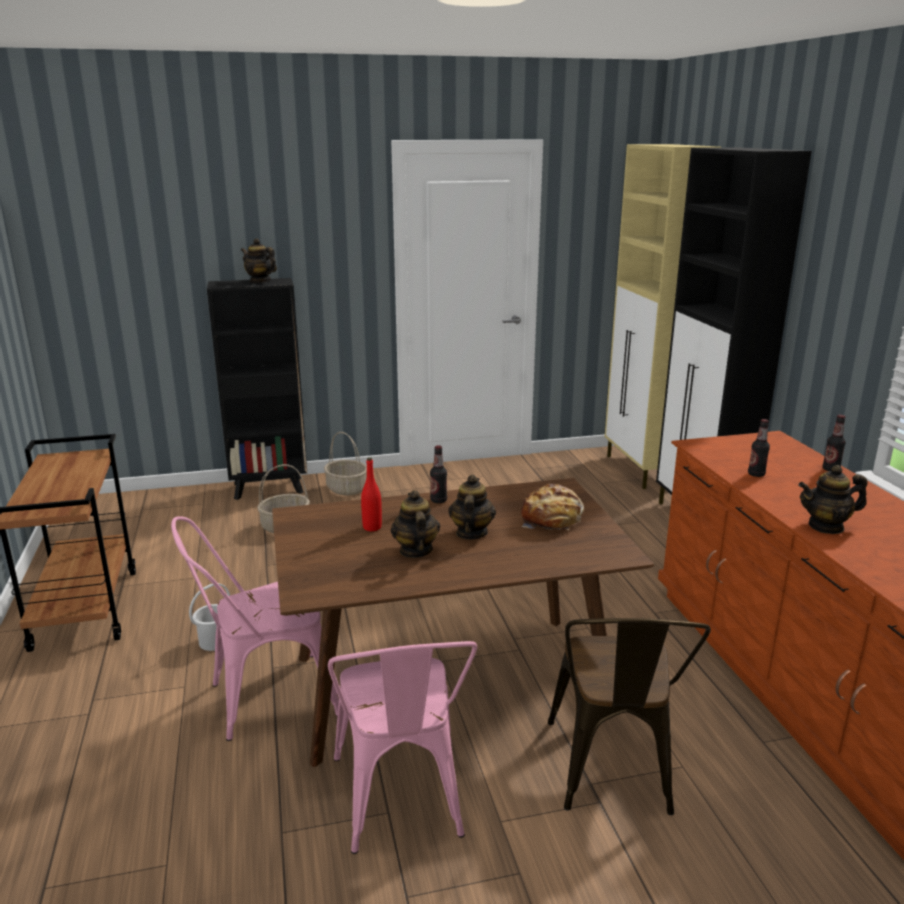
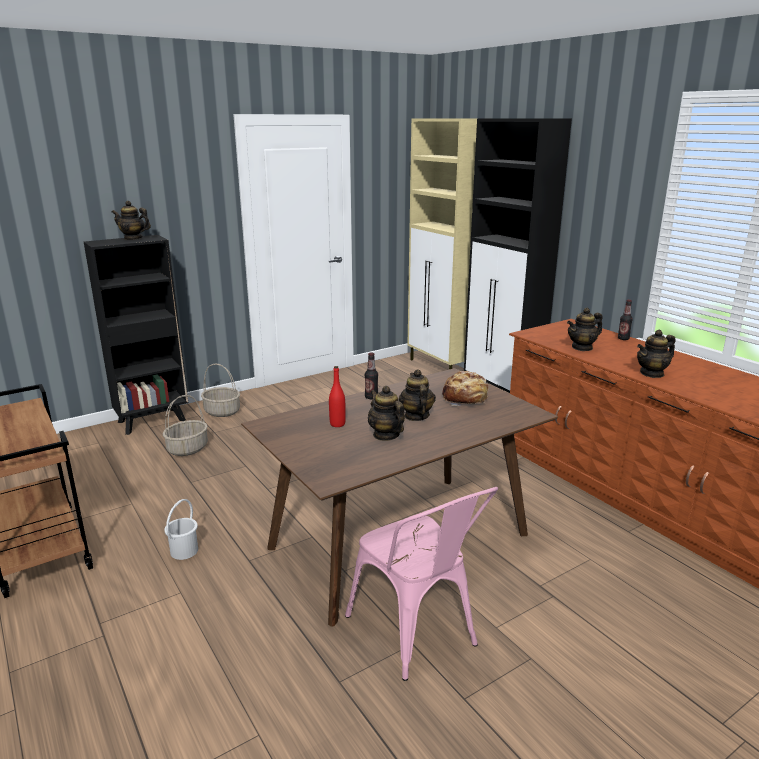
camera: 20 degrees left, 0 degrees up
(263, 699) = (257, 586): pink chair -> none
(612, 774) = (549, 575): brown chair -> none
(756, 474) = (582, 347): bottle -> teapot

